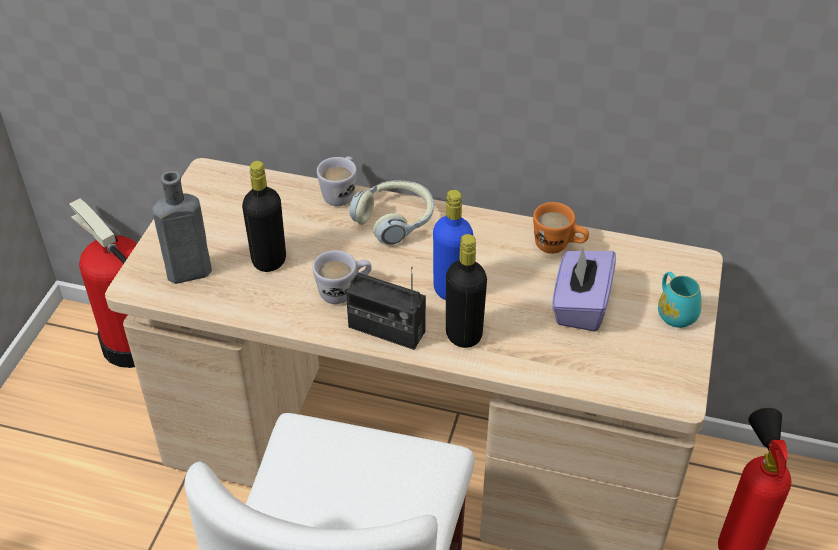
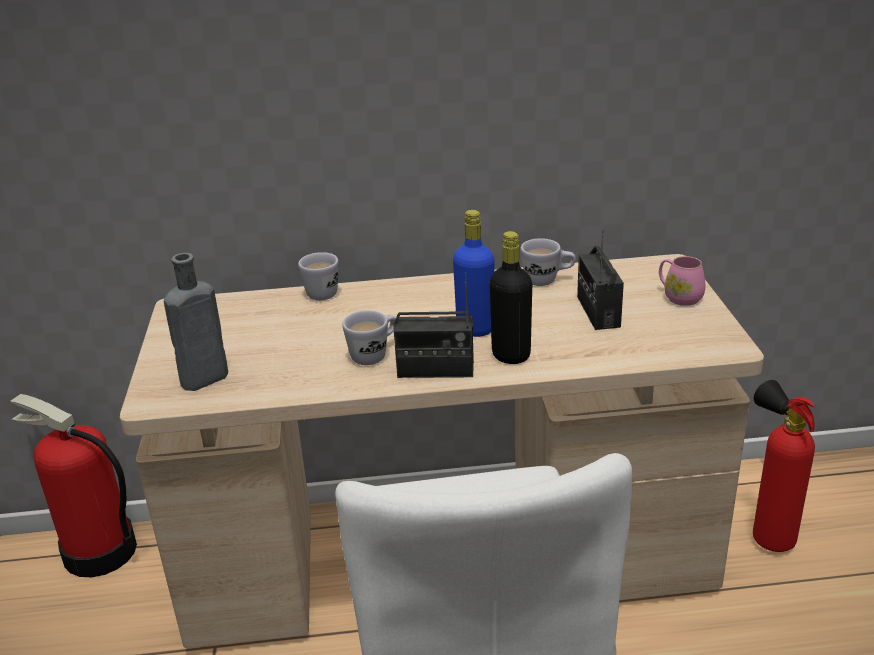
camera: 20 degrees left, 15 degrees down
(269, 260) = (283, 351): black bottle -> none
(395, 220) = (387, 297): headphones -> none
(558, 247) = (547, 280): orange mug -> white mug
(580, 306) = (597, 312): purple tissue box -> radio
(674, 312) = (679, 297): turquoise mug -> pink mug

